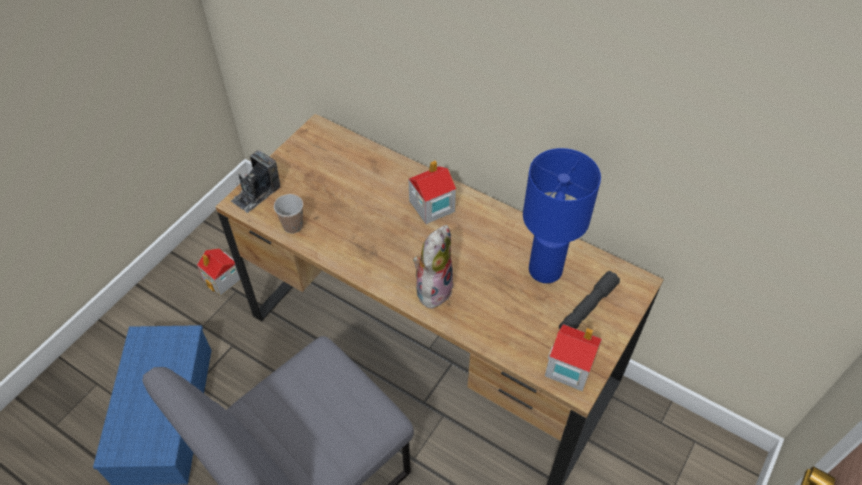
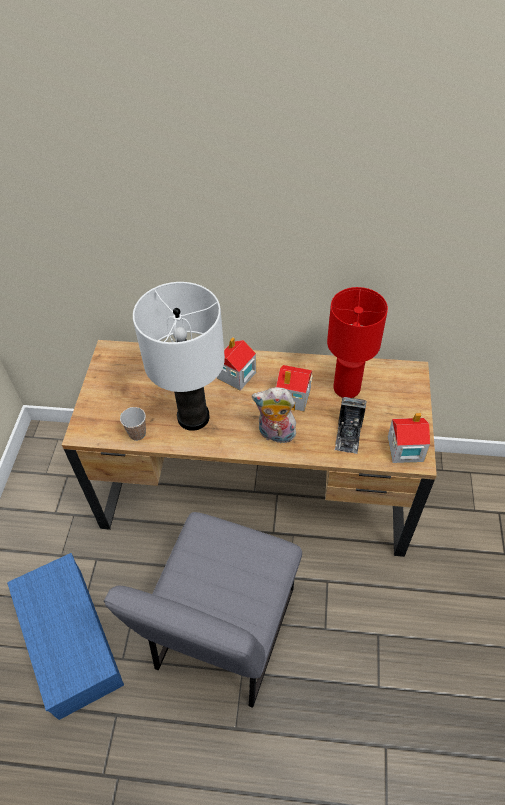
camera: 25 degrees left, 0 degrees up
(223, 280) = (57, 511): toy house -> toy house (294, 397)
(256, 193) = (90, 420): camera -> camera (348, 434)
(358, 232) = (193, 417): none -> white table lamp
(433, 288) = (275, 435): plush toy -> plush toy turned 75 degrees counterclockwise
(545, 271) = (347, 389): blue table lamp -> red table lamp
(588, 307) = (391, 402): grey flashlight -> none

